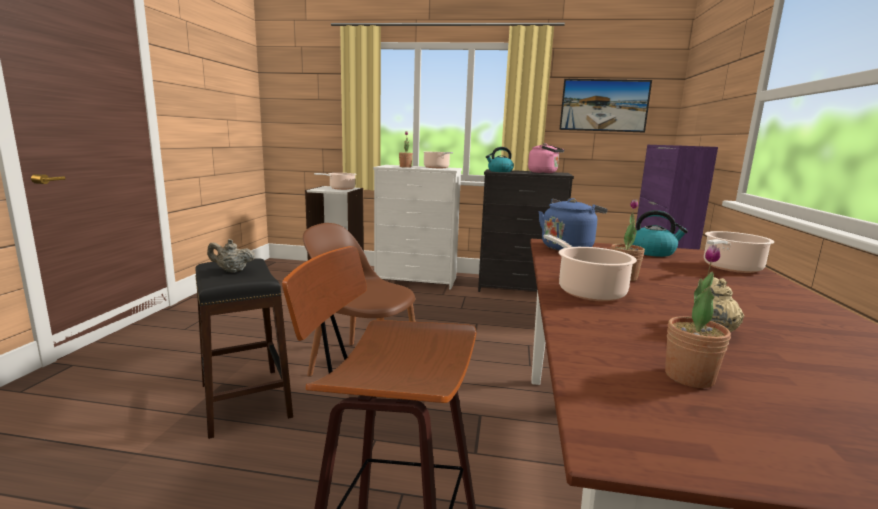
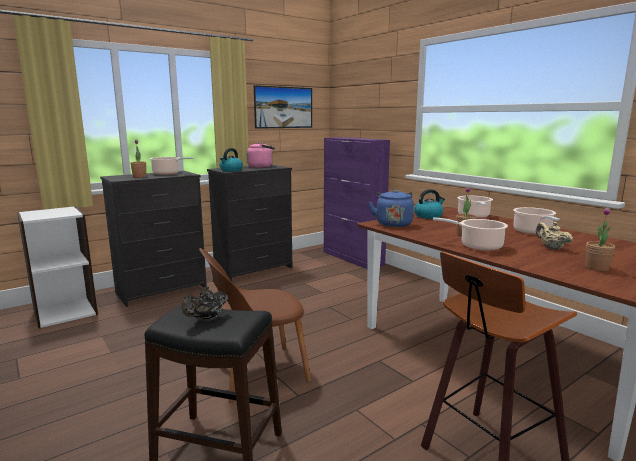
camera: 45 degrees left, 0 degrees up
(232, 271) = (207, 319): beige teapot -> black teapot
(340, 188) = (57, 211): cooking pot -> cooking pot (533, 232)
(417, 280) = (162, 290): white dresser -> black dresser

